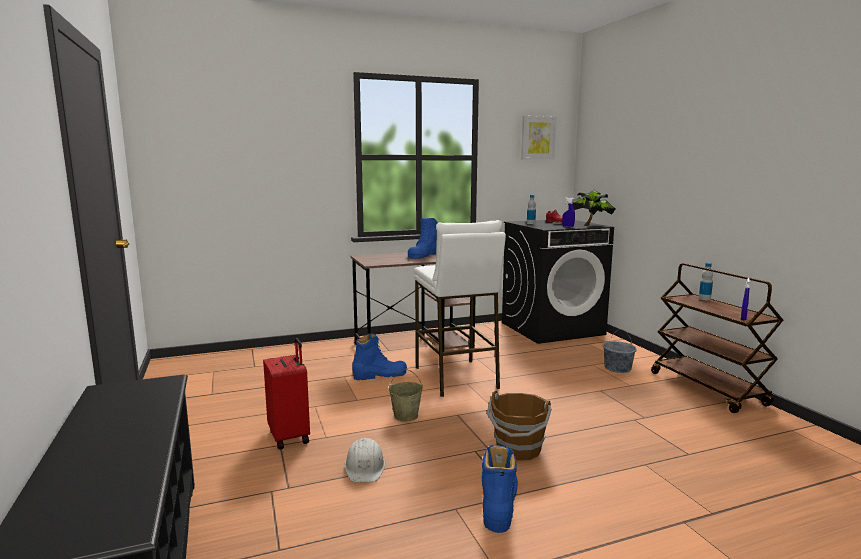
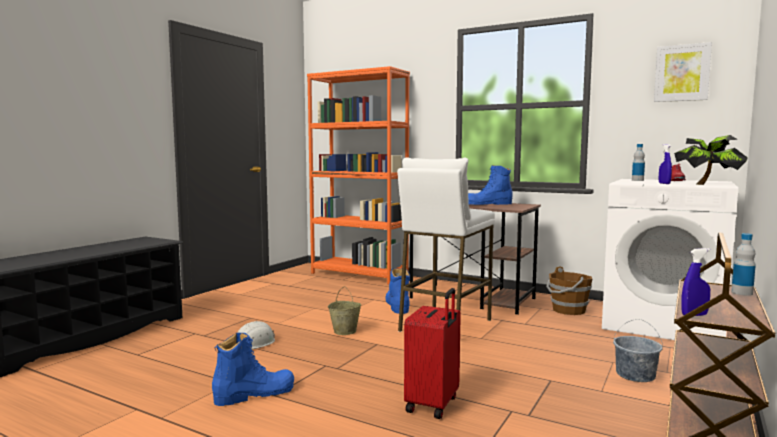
camera: 50 degrees right, 5 degrees down
(256, 355) = (359, 274): none -> orange bookcase
(290, 436) = (264, 316): red suitcase -> red suitcase (433, 404)
(380, 375) = (397, 306): blue boot -> blue boot turned 135 degrees counterclockwise
(518, 449) = (352, 378): brown bucket -> brown bucket (567, 310)
(552, 328) = (664, 323): black washing machine -> white washing machine

